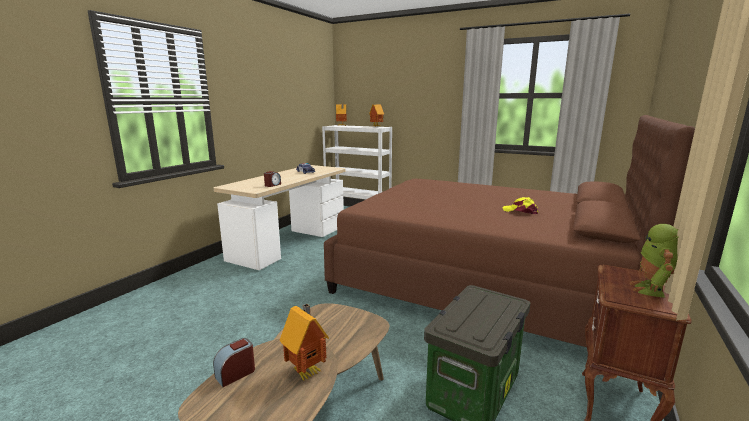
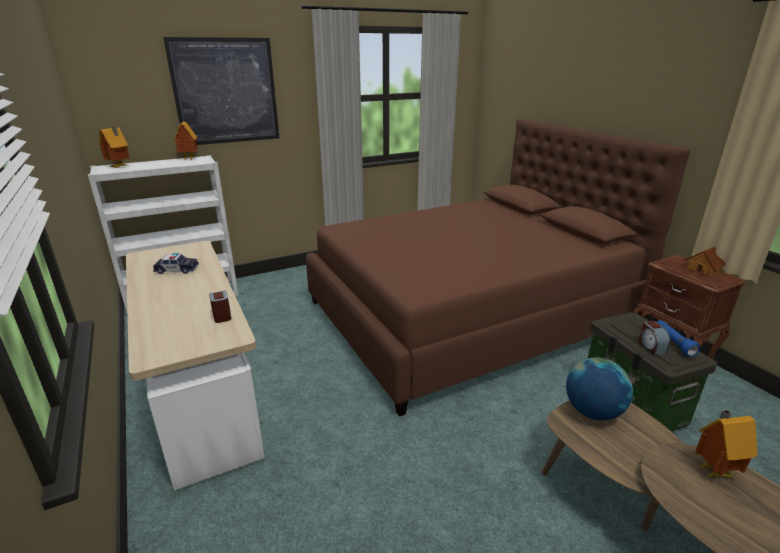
camera: 55 degrees left, 10 degrees up
(235, 374) = (711, 526): alarm clock -> alarm clock (651, 346)
(350, 318) = (592, 412): none -> globe
(407, 87) = (226, 91): none -> picture
(492, 324) = (673, 343): none -> blue flashlight
(520, 211) = (514, 235): yellow cap -> none
(652, 290) = (703, 269): toy robot -> toy house

